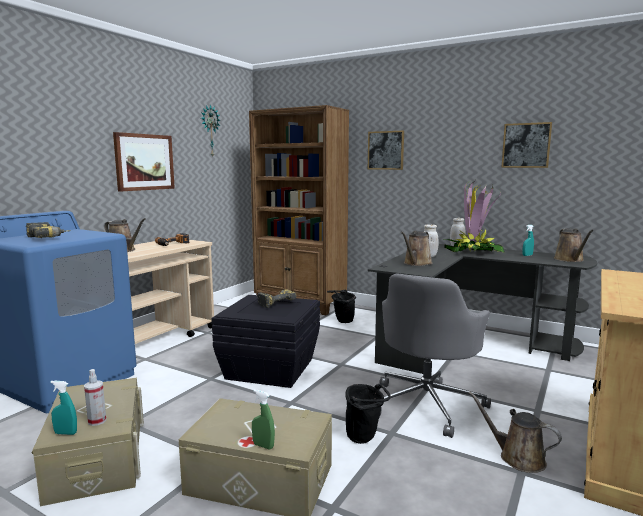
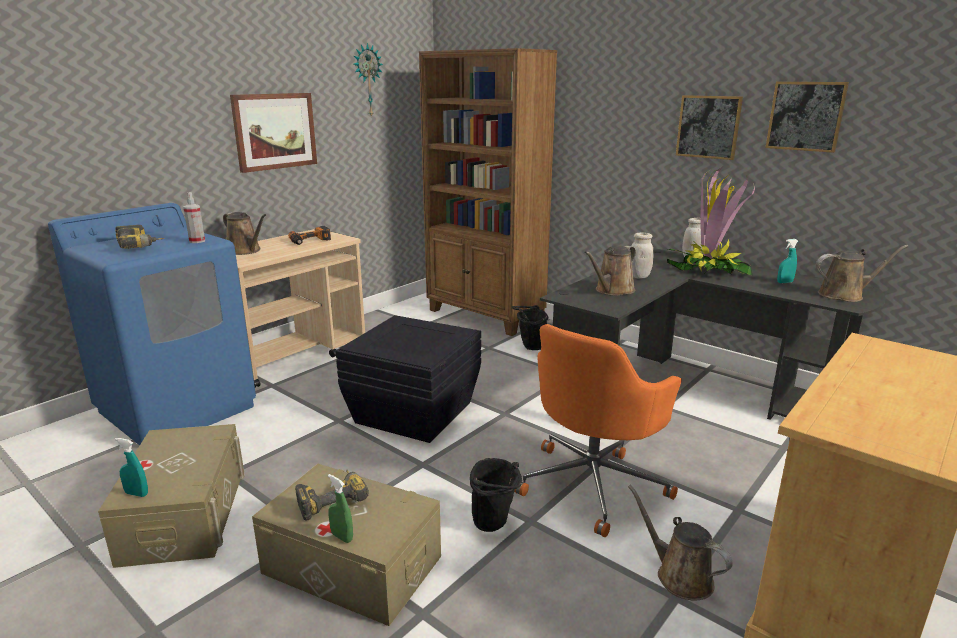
camera: 10 degrees right, 10 degrees up
(97, 421) = (173, 481): spray bottle -> spray bottle (197, 241)
(275, 302) = (422, 331): power drill -> power drill (331, 499)
(386, 150) = (605, 112): picture -> picture (708, 127)
(427, 404) = (593, 483): grey office chair -> orange office chair
(570, 260) = (844, 295): brown watering can -> brown watering can turned 105 degrees counterclockwise

